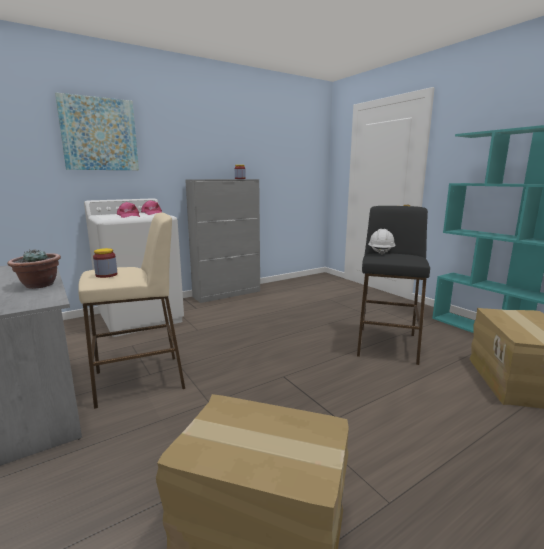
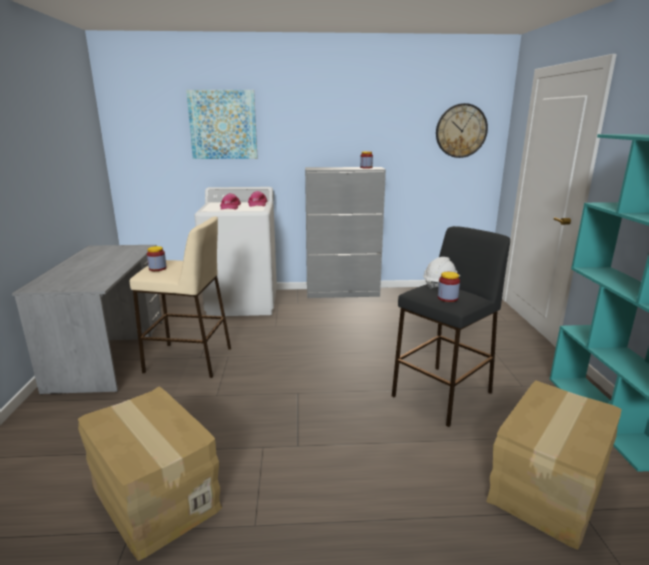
camera: 30 degrees right, 5 degrees up
(39, 285) = (112, 269): potted plant -> none
(301, 151) = (461, 131): none -> wall clock
(404, 257) = (447, 298): none -> jar

